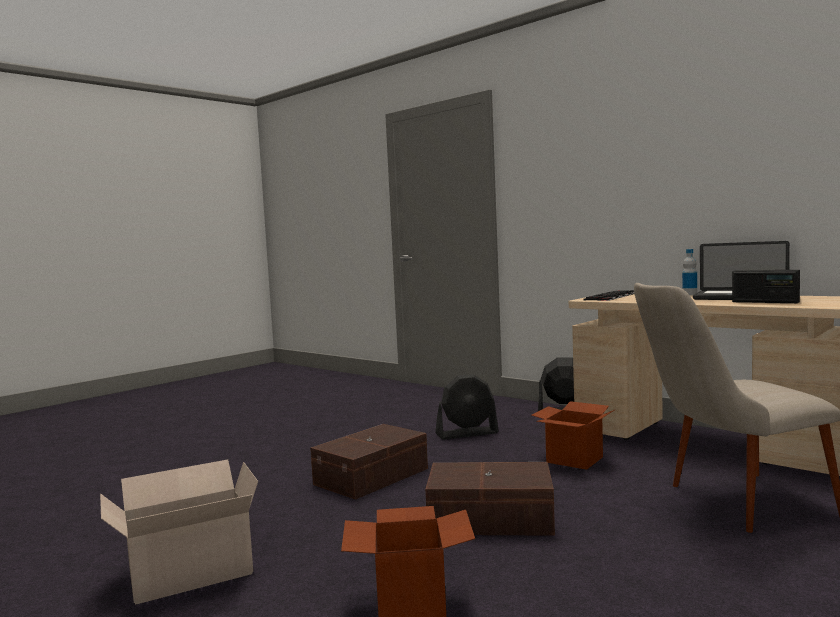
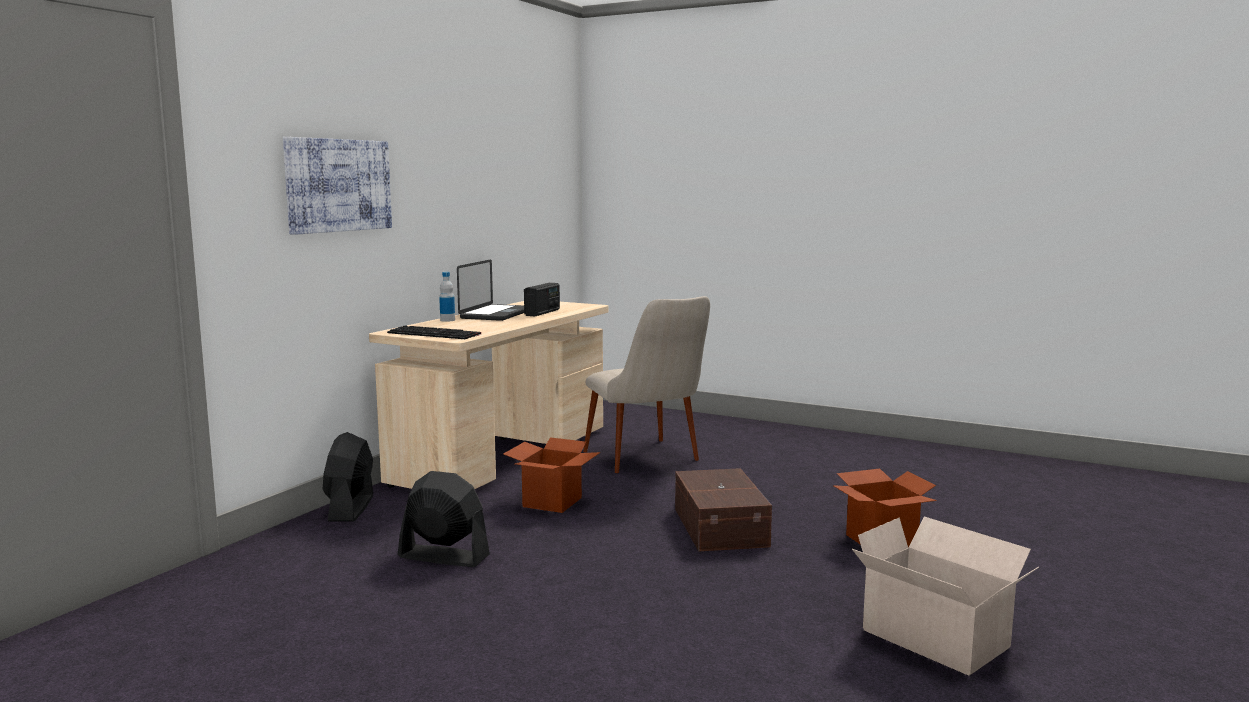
camera: 105 degrees left, 5 degrees up
(373, 476) = (630, 592): brown storage box -> none
(467, 433) = (443, 556): black fan -> black fan turned 45 degrees counterclockwise
(596, 178) = (338, 185): none -> picture

